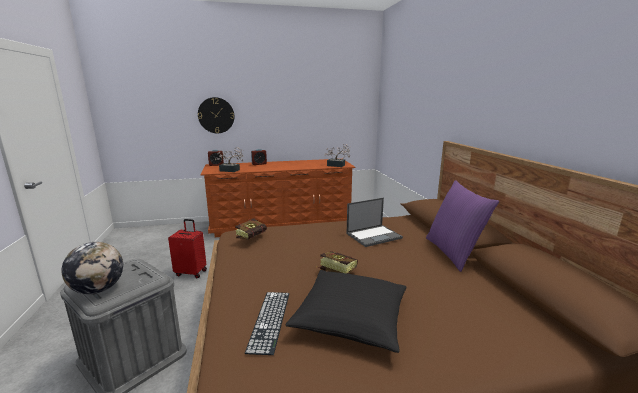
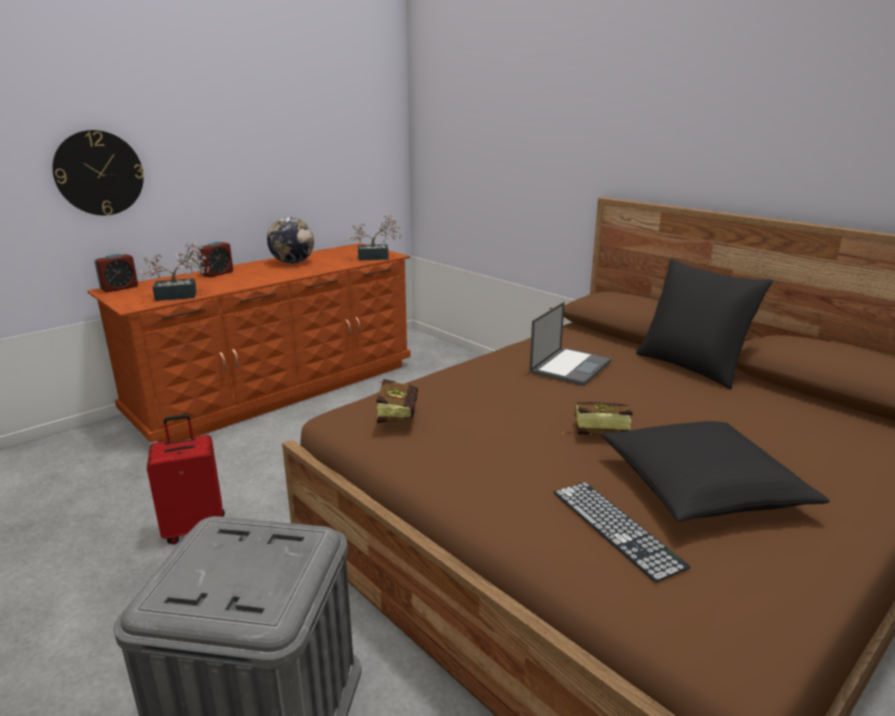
camera: 30 degrees left, 5 degrees up
(98, 289) = (232, 597): globe -> globe (292, 263)
(453, 253) = (691, 367): purple pillow -> black pillow

